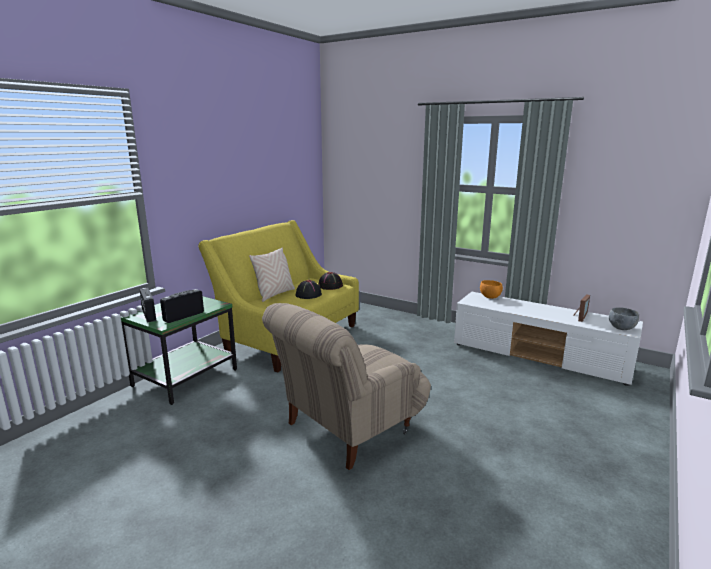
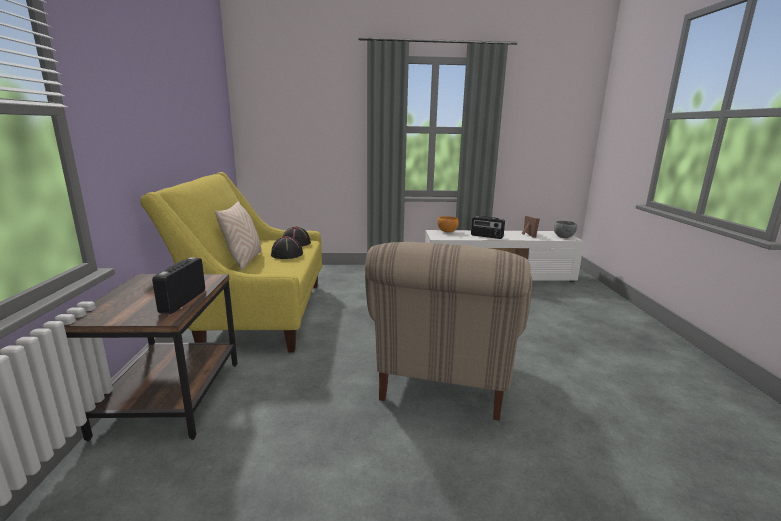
camera: 35 degrees left, 0 degrees up
(148, 315) = (116, 312): radio -> radio (486, 236)
(185, 378) = (170, 398): green side table -> brown side table

